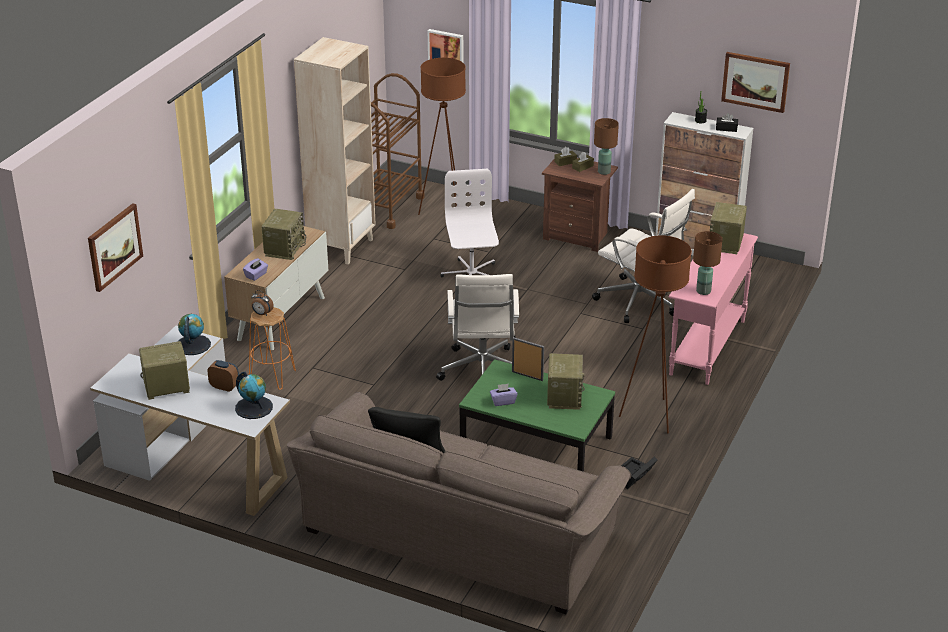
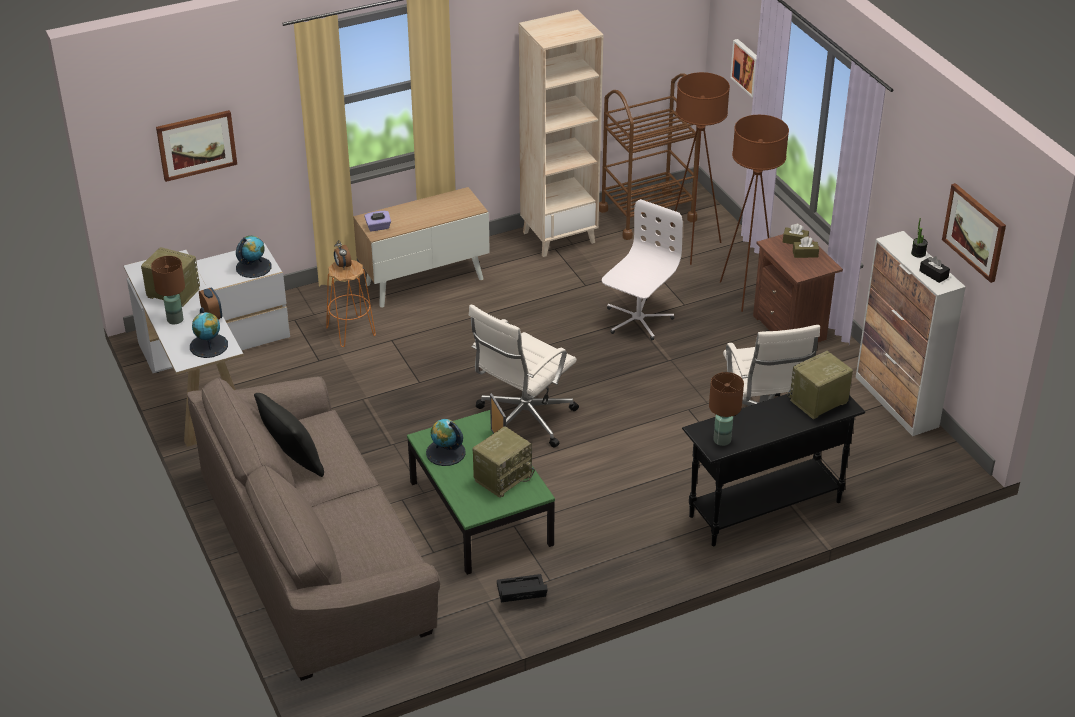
camera: 40 degrees right, 5 degrees up
(284, 248) = (433, 212): radio -> none
(503, 401) = (445, 452): purple tissue box -> globe
(603, 172) = (819, 268): brown table lamp -> brown table lamp (174, 319)
(650, 415) = (617, 545): brown floor lamp -> brown floor lamp (746, 293)
(707, 347) = (764, 509): pink console table -> black console table

